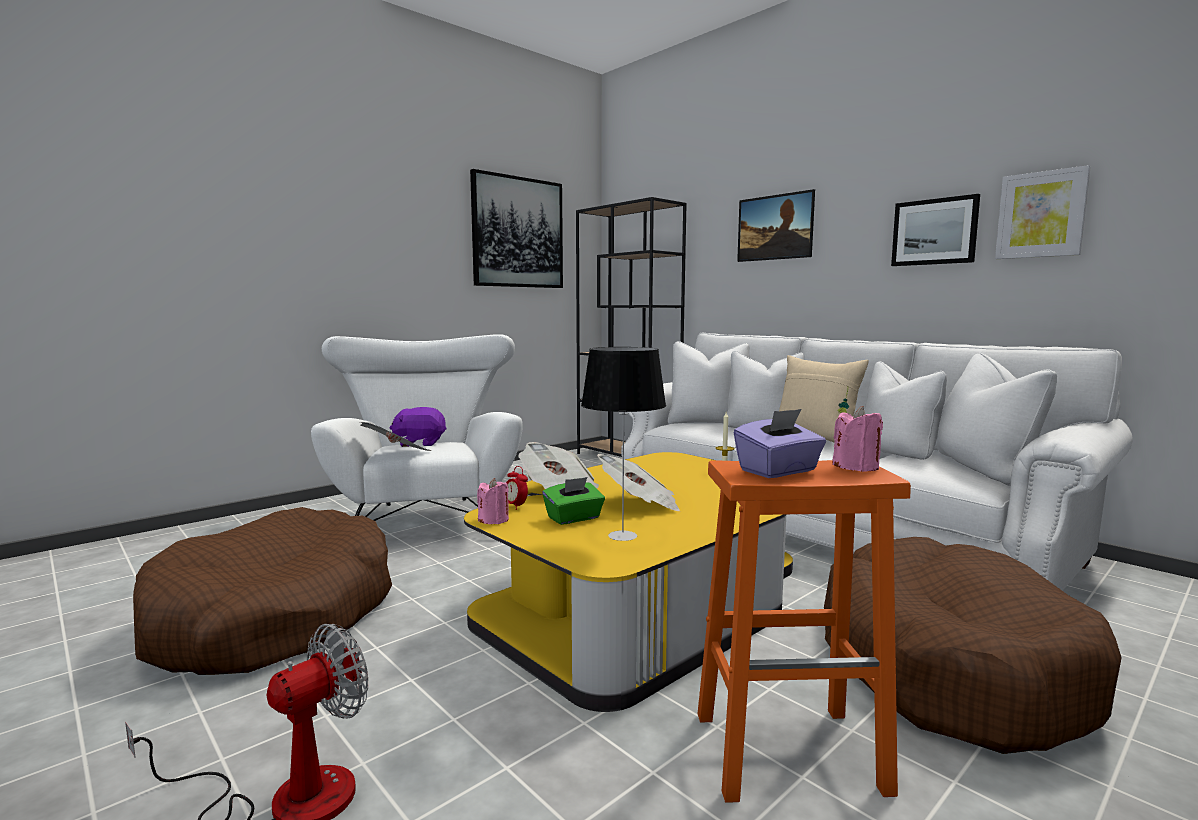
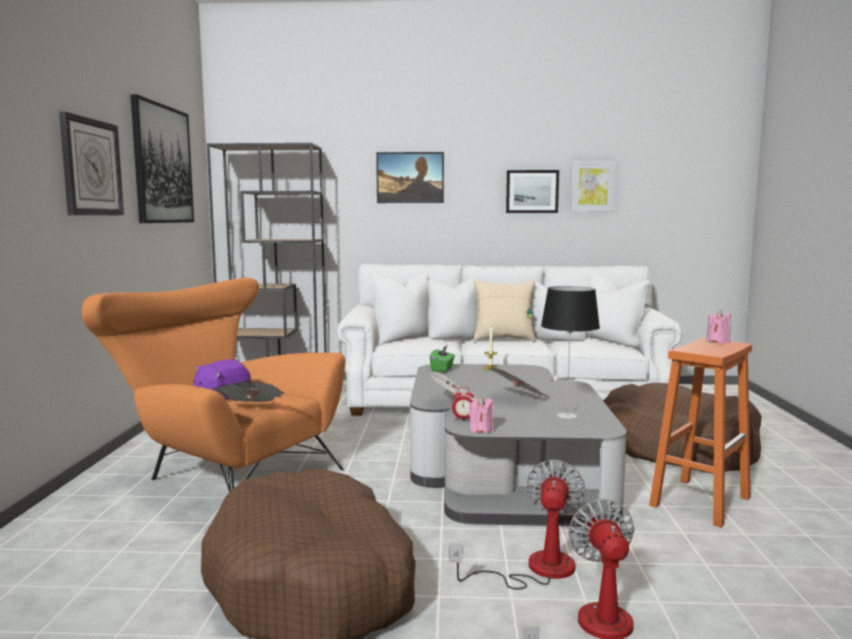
camera: 45 degrees left, 0 degrees up
(404, 235) = (91, 167): none -> wall clock
(406, 704) = (535, 569): none -> fan
(426, 518) = (229, 476): white armchair -> orange armchair
(574, 518) = (516, 415): green tissue box -> green tissue box (442, 369)
(645, 591) = (503, 465): yellow coffee table -> grey coffee table
(778, 471) = (708, 348): purple tissue box -> none

